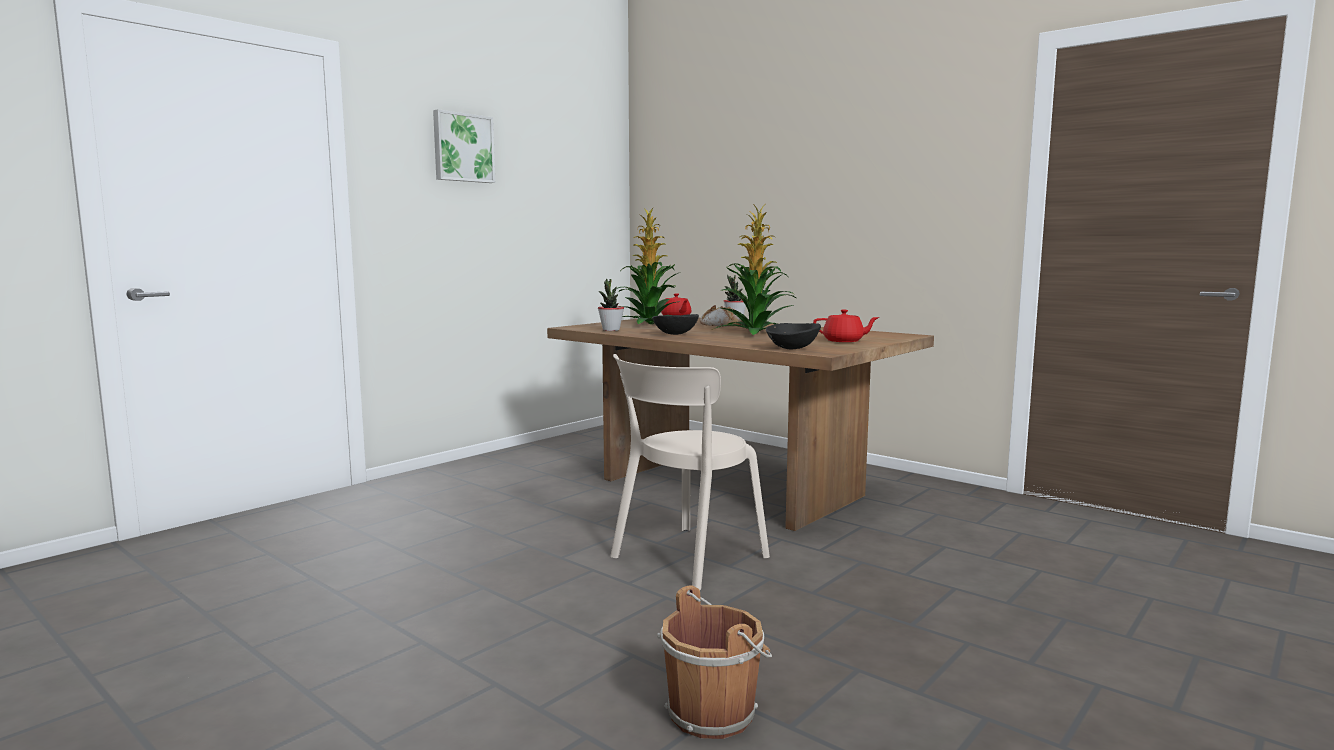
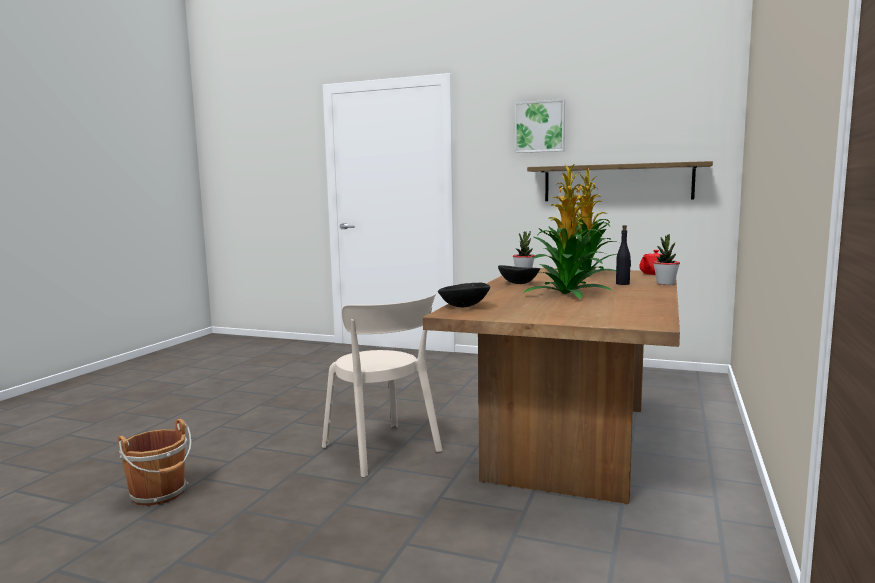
camera: 70 degrees right, 0 degrees up
(542, 225) = (617, 182): none -> shelf
(684, 559) = (384, 451): beige chair -> beige chair turned 150 degrees counterclockwise
(720, 324) = (623, 284): bread -> black bottle
(844, 341) = (549, 313): red teapot -> none

